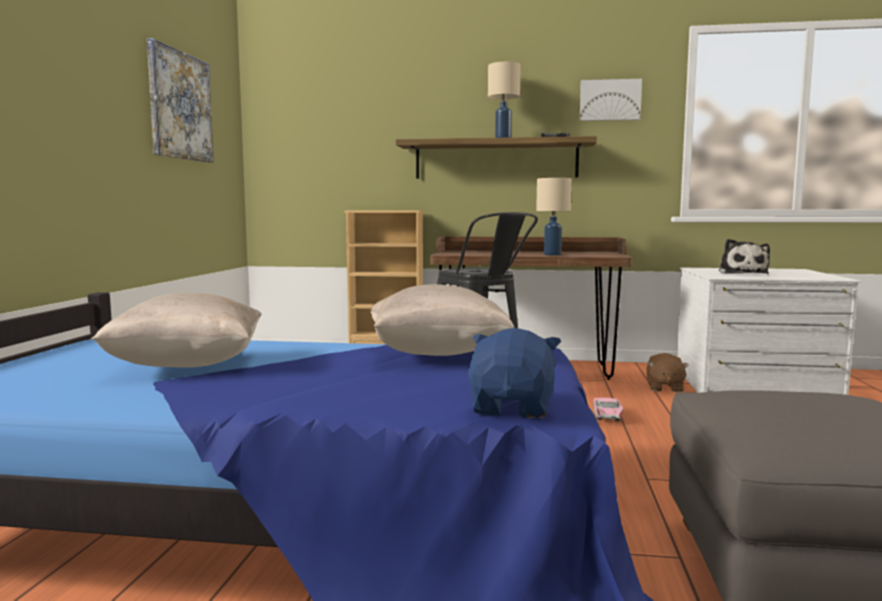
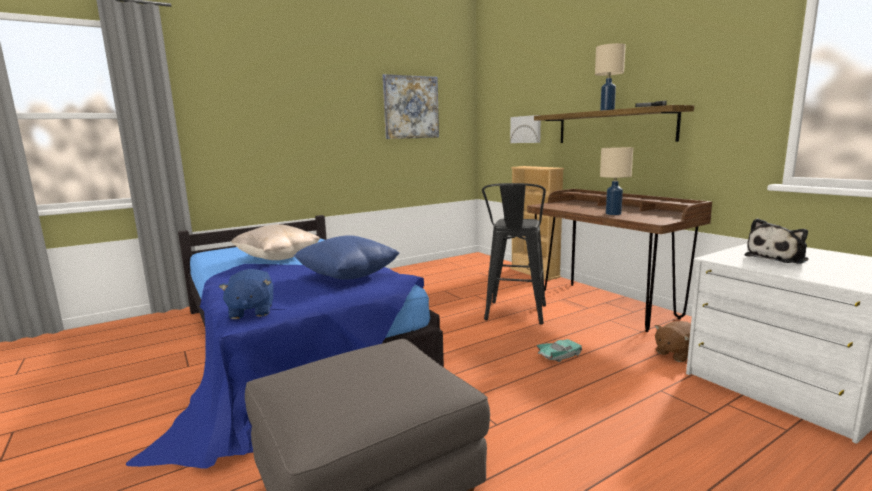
camera: 50 degrees right, 5 degrees up
(436, 354) = (348, 277): beige pillow -> blue pillow
(513, 408) = (251, 311): blue plush toy -> blue plush toy turned 105 degrees clockwise
(607, 416) = (559, 356): pink toy car -> turquoise toy car
(610, 100) = (713, 63): picture -> picture (526, 129)

